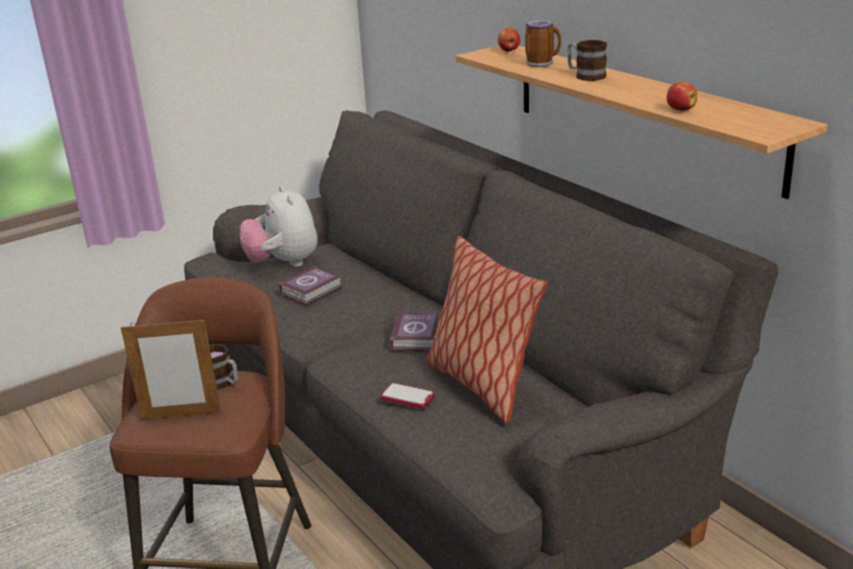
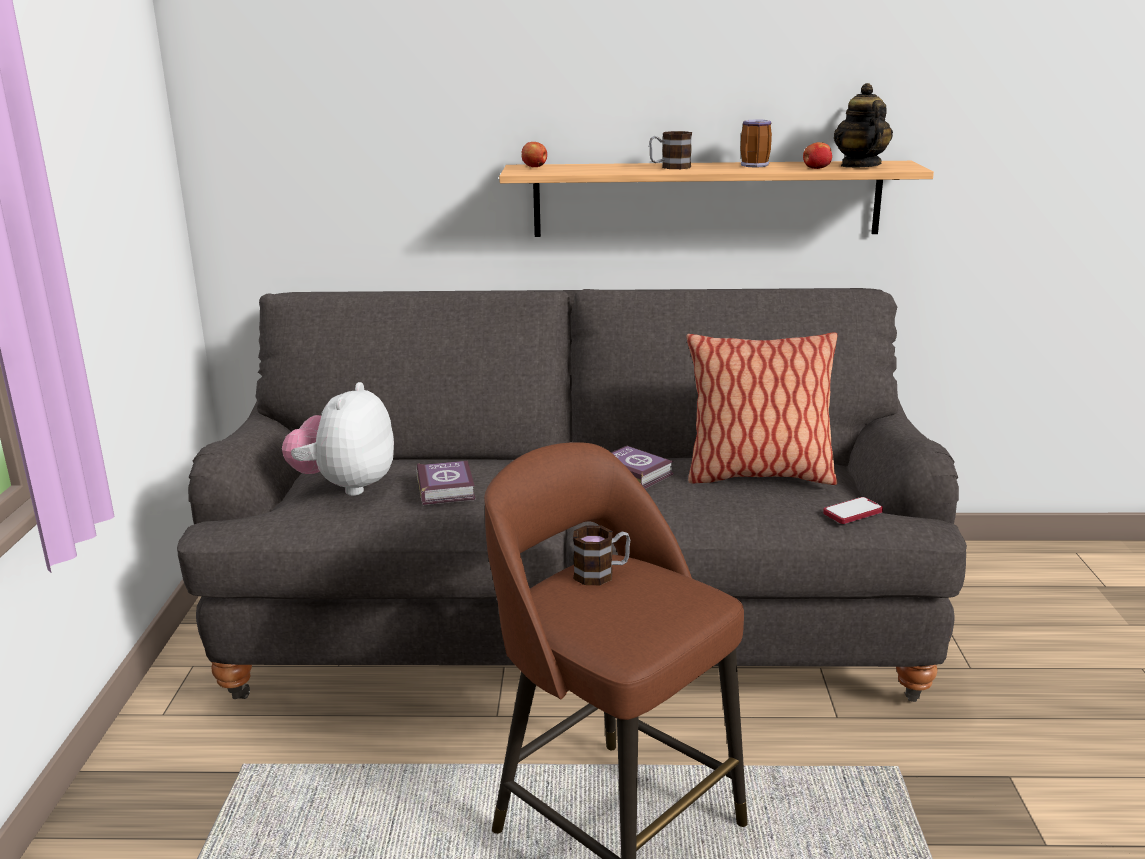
camera: 55 degrees left, 5 degrees down
(181, 415) = (639, 613): picture frame -> none
(283, 263) = (345, 486): plush toy -> plush toy turned 90 degrees clockwise
(407, 397) = (738, 508): phone -> phone (852, 512)
(542, 64) = (603, 168): mug -> mug (755, 165)
(735, 117) = (860, 166): none -> teapot

